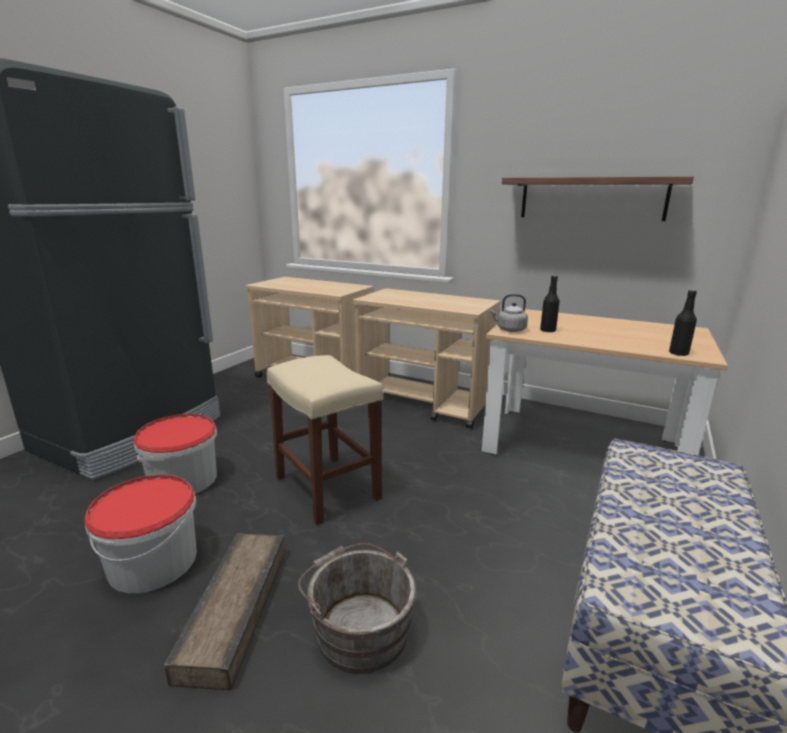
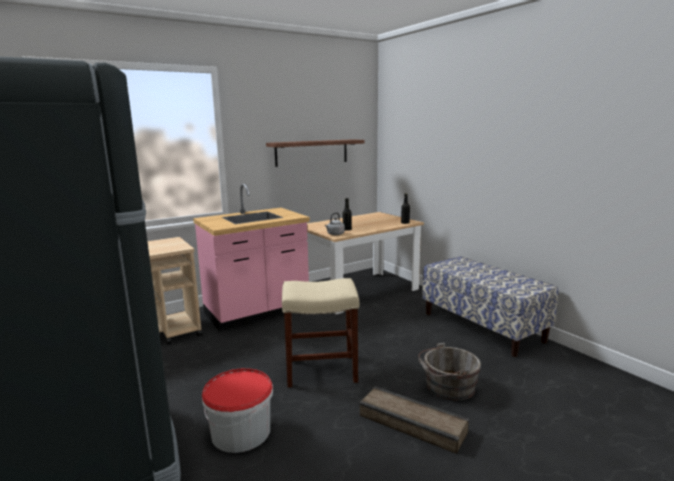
camera: 60 degrees left, 5 degrees down
(153, 561) = (342, 454): bucket -> none
(424, 404) = (257, 312): beige cart -> pink counter

